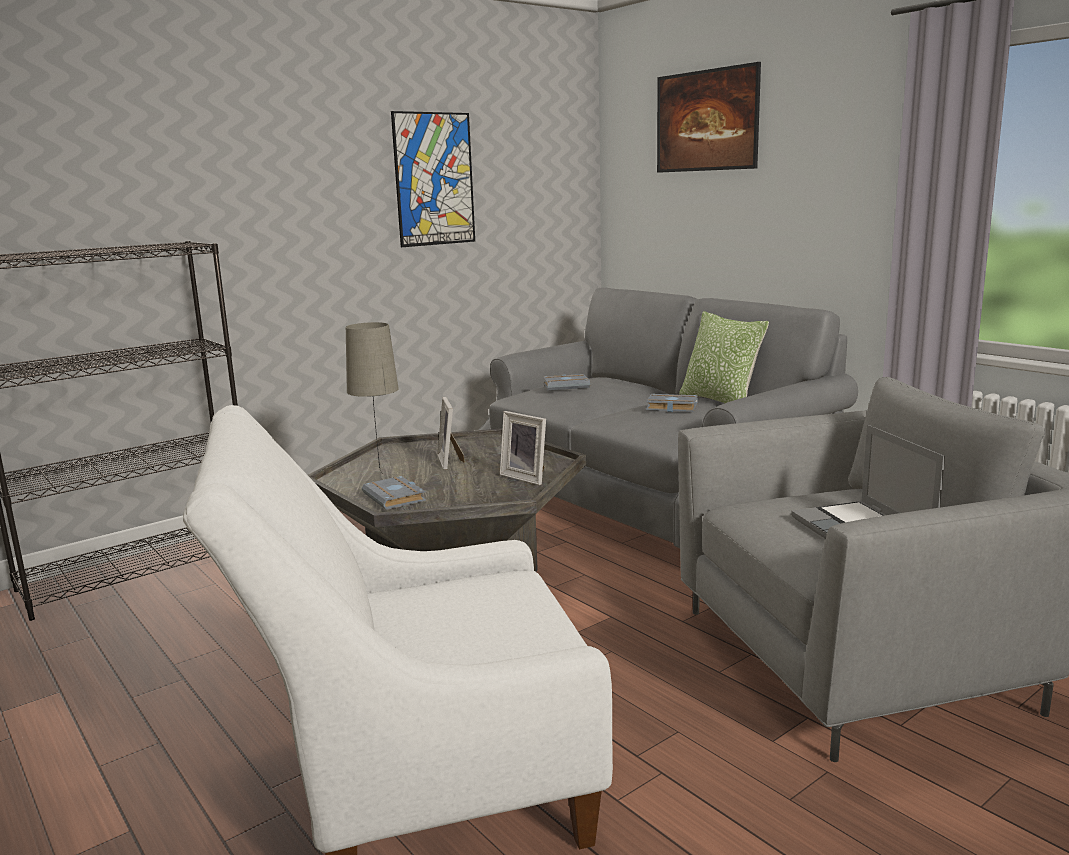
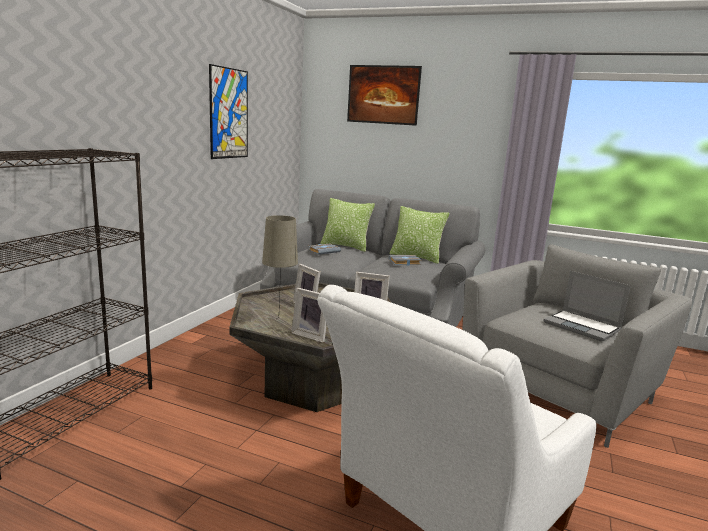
camera: 30 degrees left, 0 degrees up
(396, 498) = (311, 335): grey book -> picture frame
(624, 381) = (345, 246): none -> pillow

